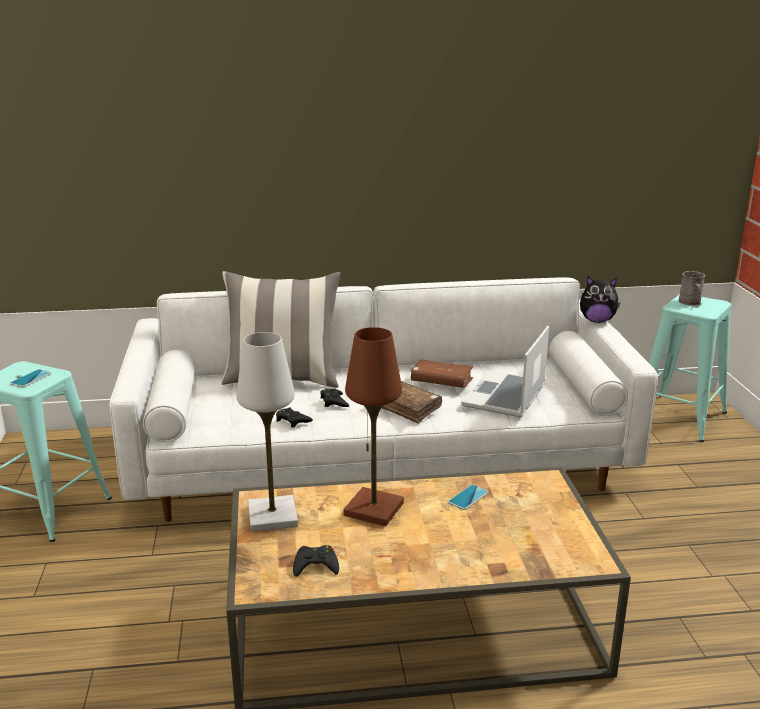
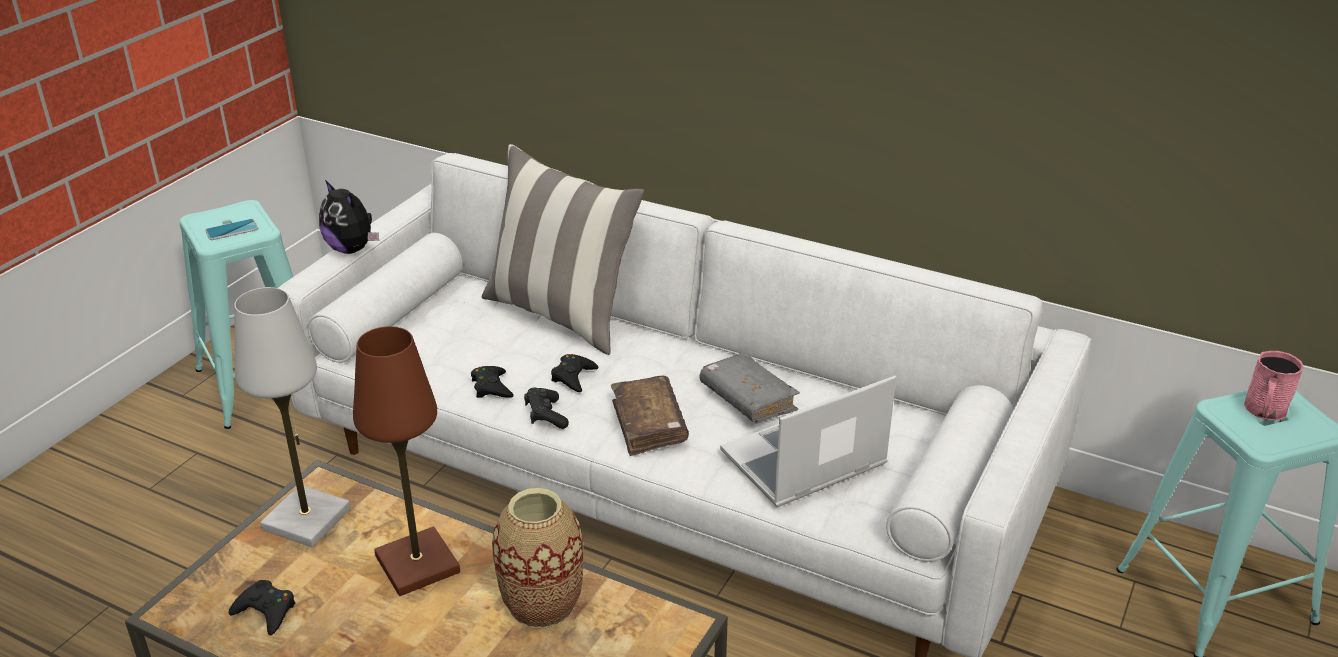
camera: 35 degrees right, 10 degrees up
(344, 423) = (546, 416): none -> black game controller
(441, 382) = (748, 399): brown book -> grey book
(468, 498) = (542, 604): phone -> vase
(597, 320) = (1044, 387): plush toy -> plush toy (352, 249)
(691, 303) = (1264, 411): grey mug -> pink mug

